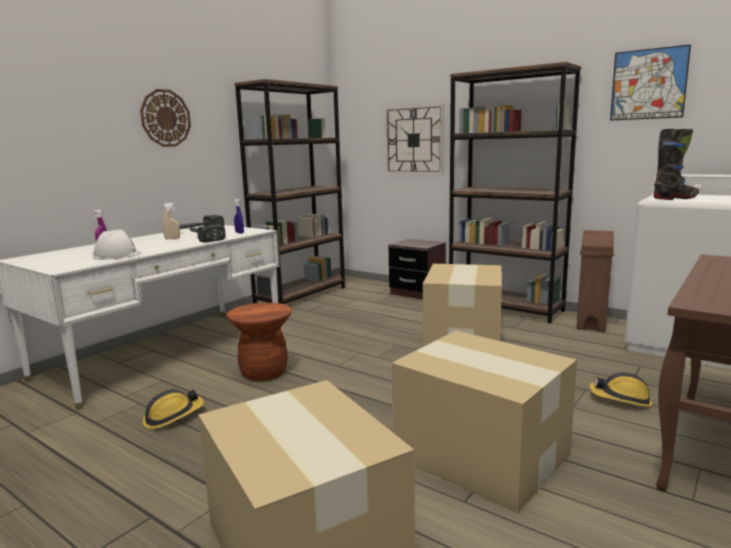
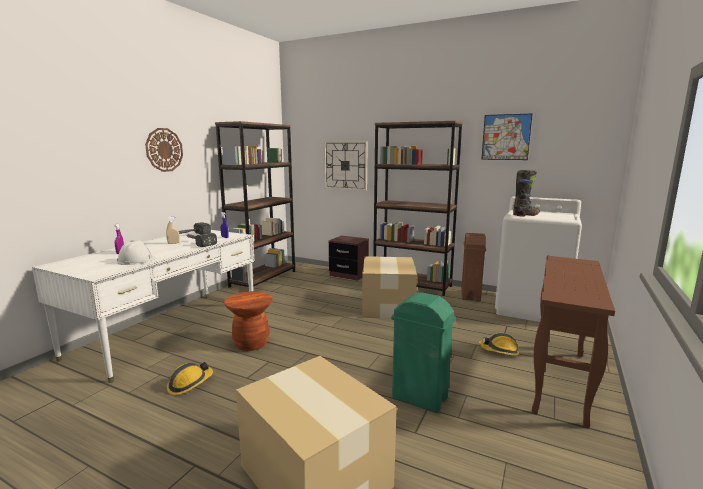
camera: 10 degrees left, 0 degrees up
(482, 456) = (420, 398): cardboard box -> green trash can

